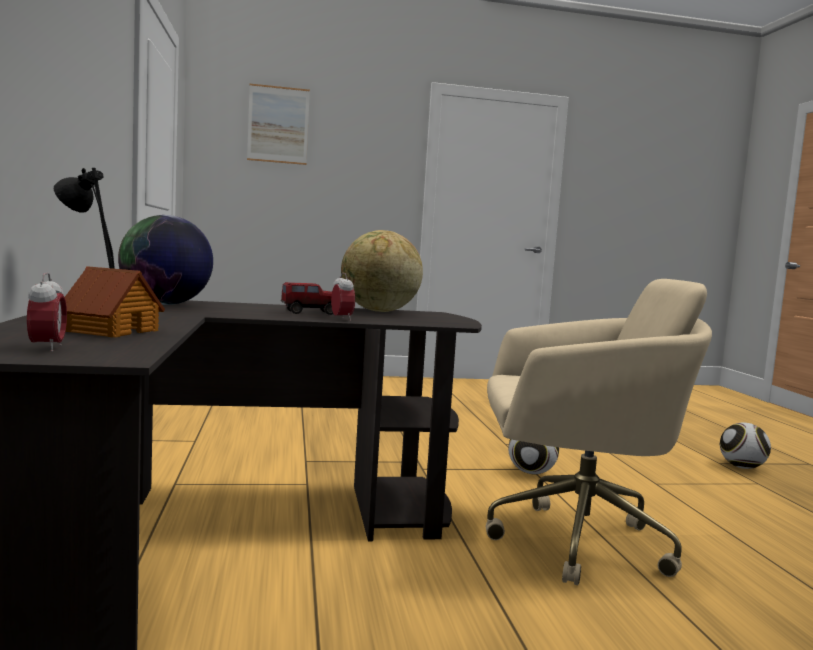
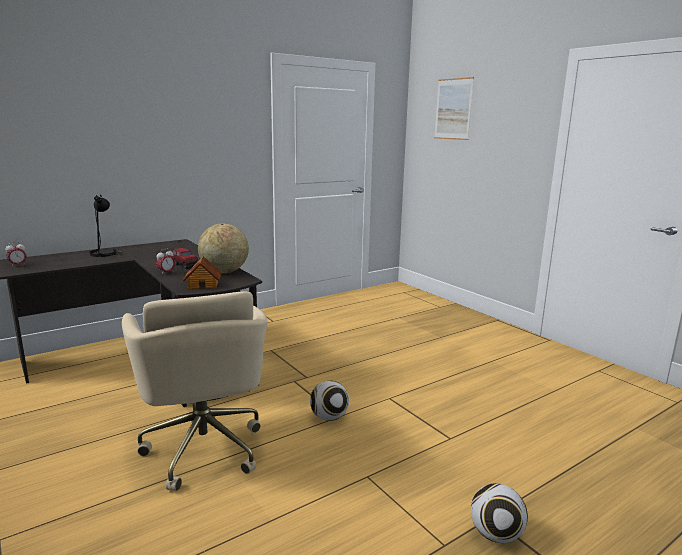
camera: 65 degrees right, 10 degrees up
(111, 331) = (68, 261): toy house -> toy house (203, 284)
(165, 304) = (171, 249): globe -> none

